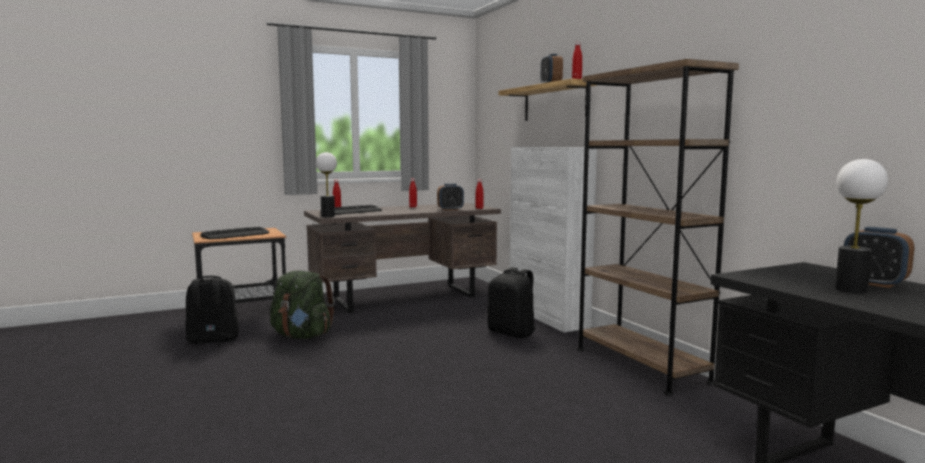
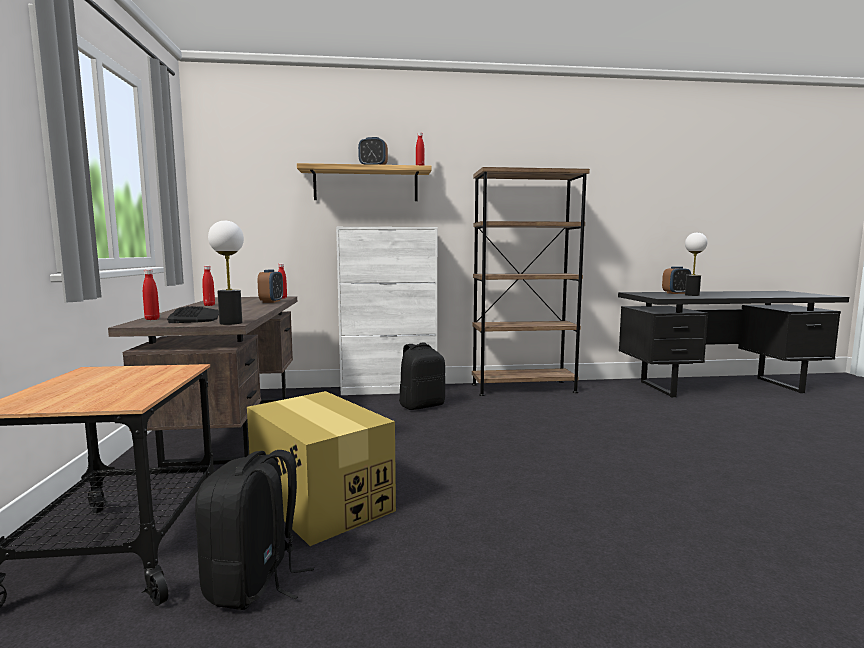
camera: 70 degrees left, 0 degrees up
(236, 234) = (116, 385): keyboard -> none
(302, 336) = (320, 499): green backpack -> cardboard box

